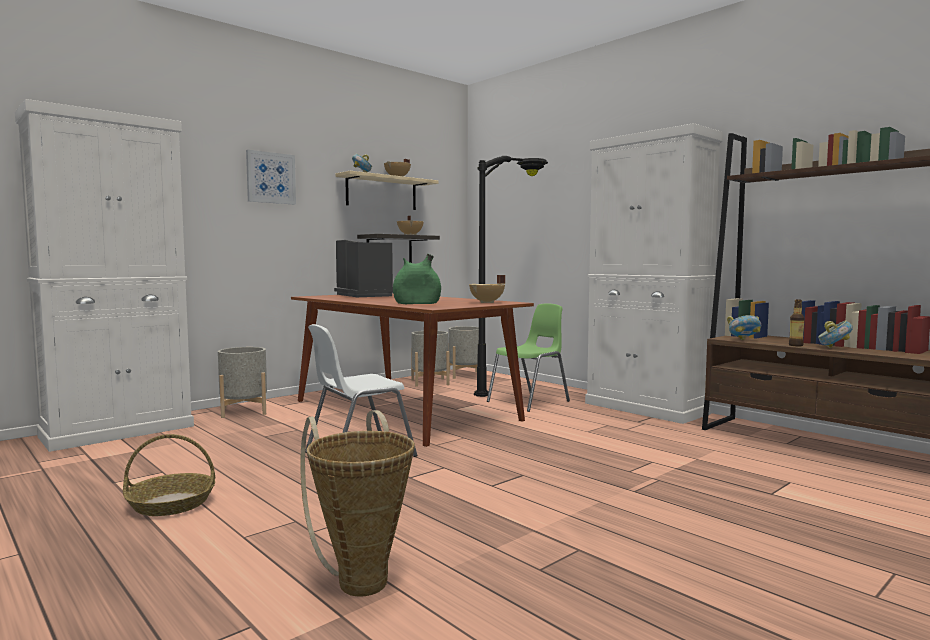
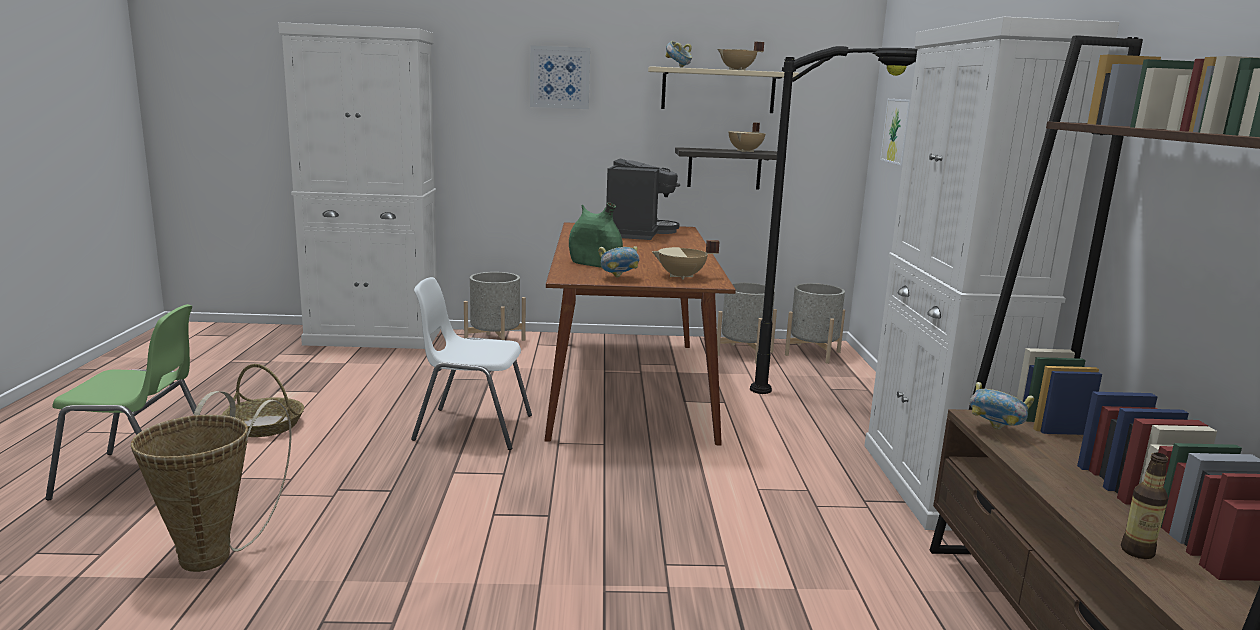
camera: 40 degrees right, 10 degrees up
(505, 217) = (898, 131): none -> picture
(530, 401) = (796, 419): green chair -> green chair (141, 477)
(795, 345) = (1036, 471): bottle -> bottle (1137, 552)
(833, 348) = (1083, 501): bowl -> bowl (619, 278)

